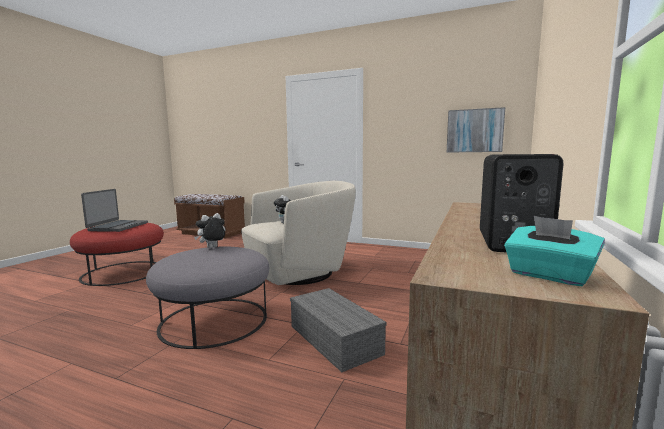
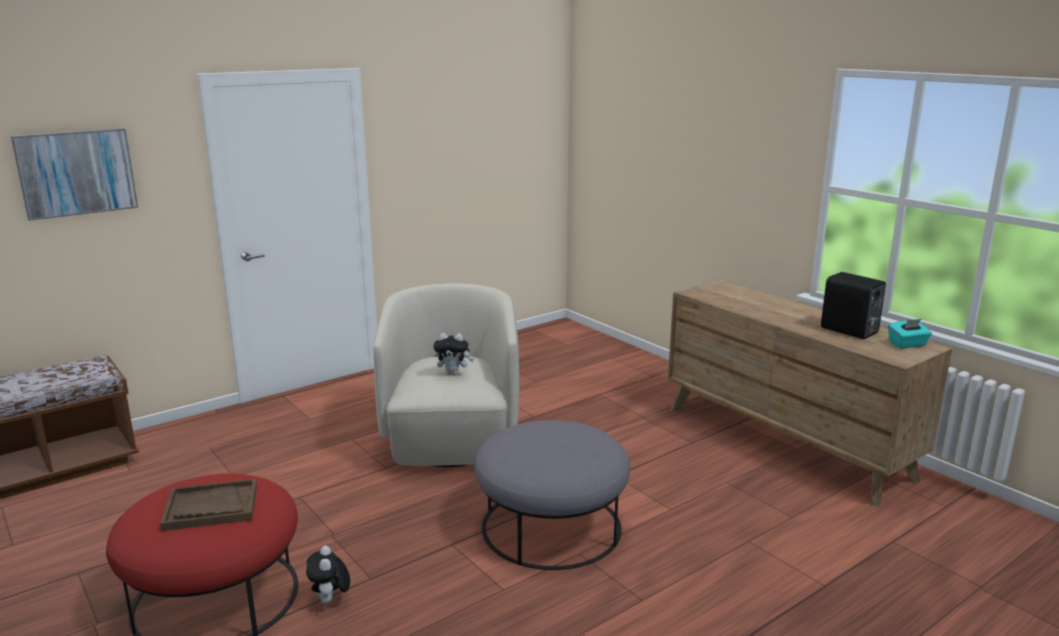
camera: 60 degrees left, 10 degrees up
(118, 227) = (211, 507): laptop -> brown tray
(212, 248) = (511, 440): plush toy -> plush toy (330, 601)
(336, 339) = (661, 468): grey storage box -> none
(474, 131) = (515, 166): picture -> picture (76, 173)

